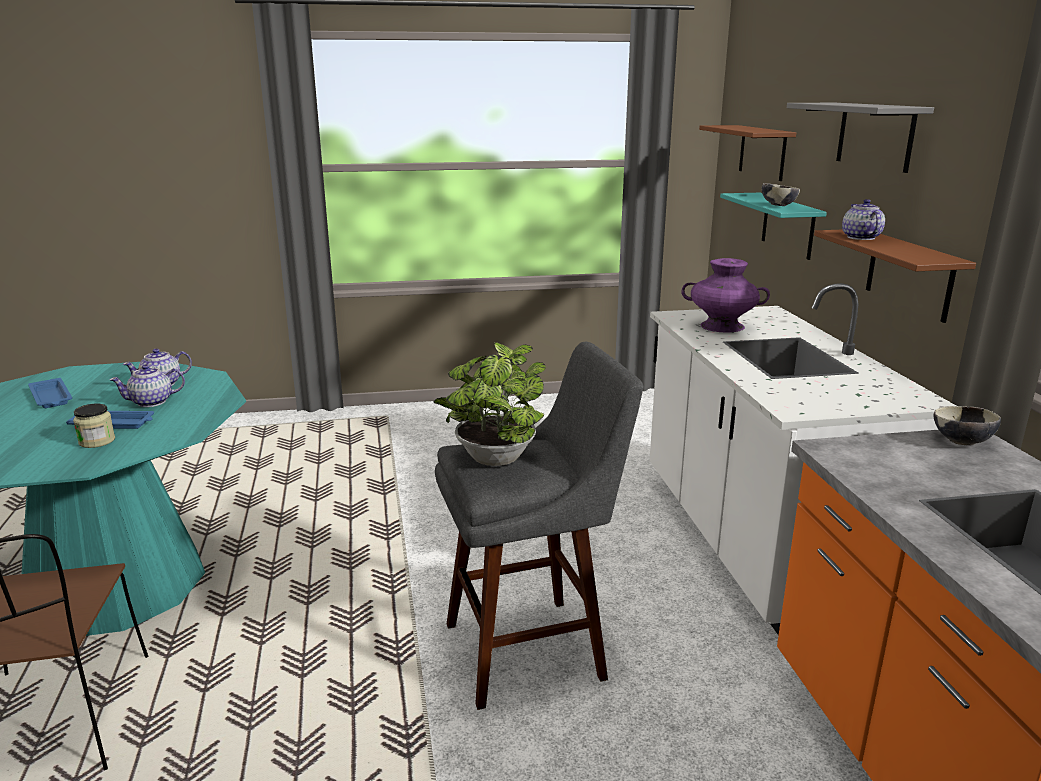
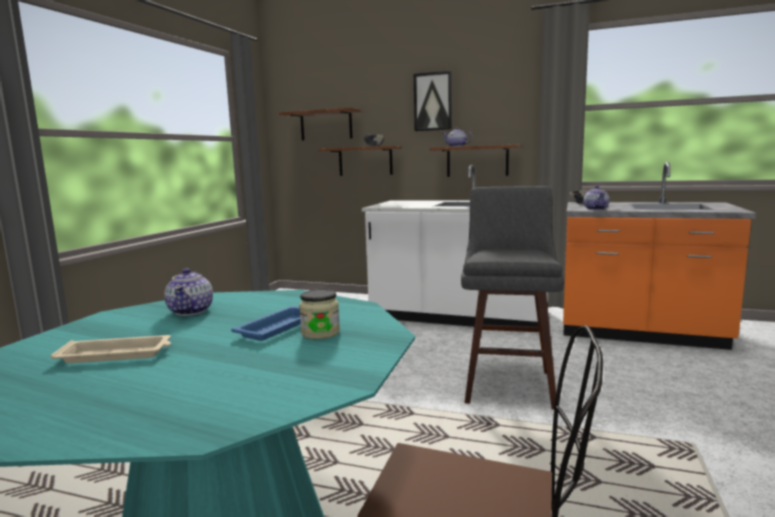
camera: 60 degrees left, 10 degrees down
(51, 398) = (117, 354): blue tray -> beige tray
(152, 402) = (241, 314): teapot -> teapot (596, 209)
(493, 461) = (508, 253): potted plant -> none
(721, 326) = (409, 204): purple vase -> none
(788, 225) = (365, 161): turquoise shelf -> brown shelf
(875, 135) = (433, 101): grey shelf -> picture

